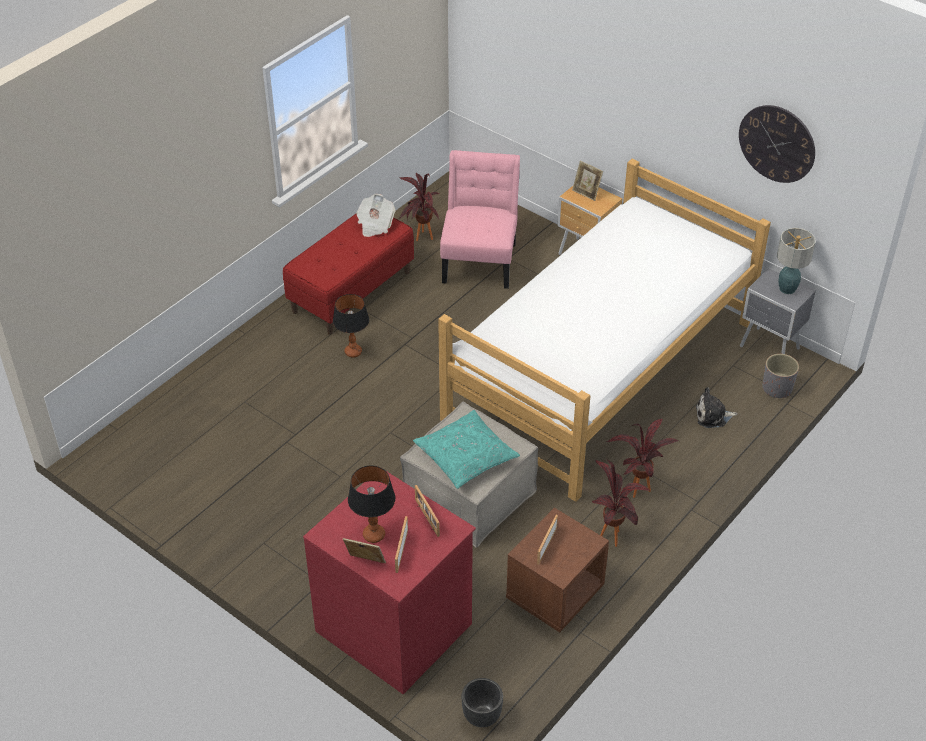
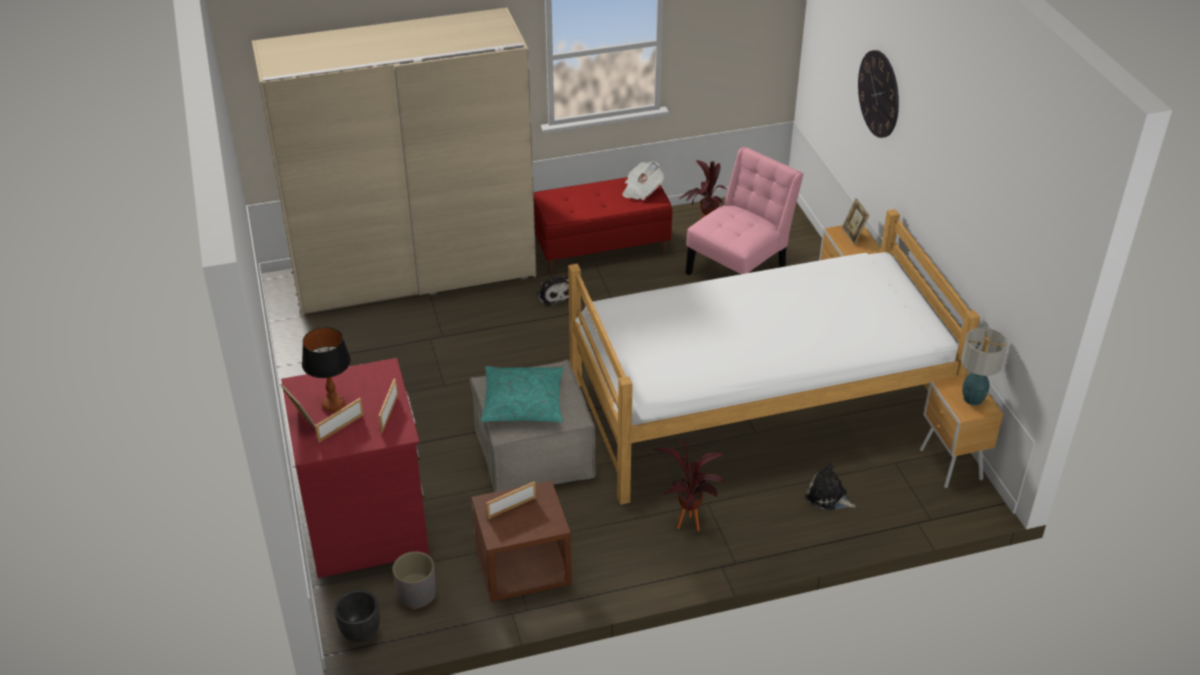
camera: 35 degrees right, 5 degrees down
(211, 389) = (414, 273): none -> beige wardrobe
(353, 352) = (554, 295): table lamp -> plush toy
(614, 533) = (627, 549): potted plant -> none
(770, 349) = (950, 466): grey nightstand -> brown nightstand
(777, 143) = (997, 224): wall clock -> wall clock (879, 94)
(777, 388) = (921, 504): grey planter -> grey planter (417, 594)

